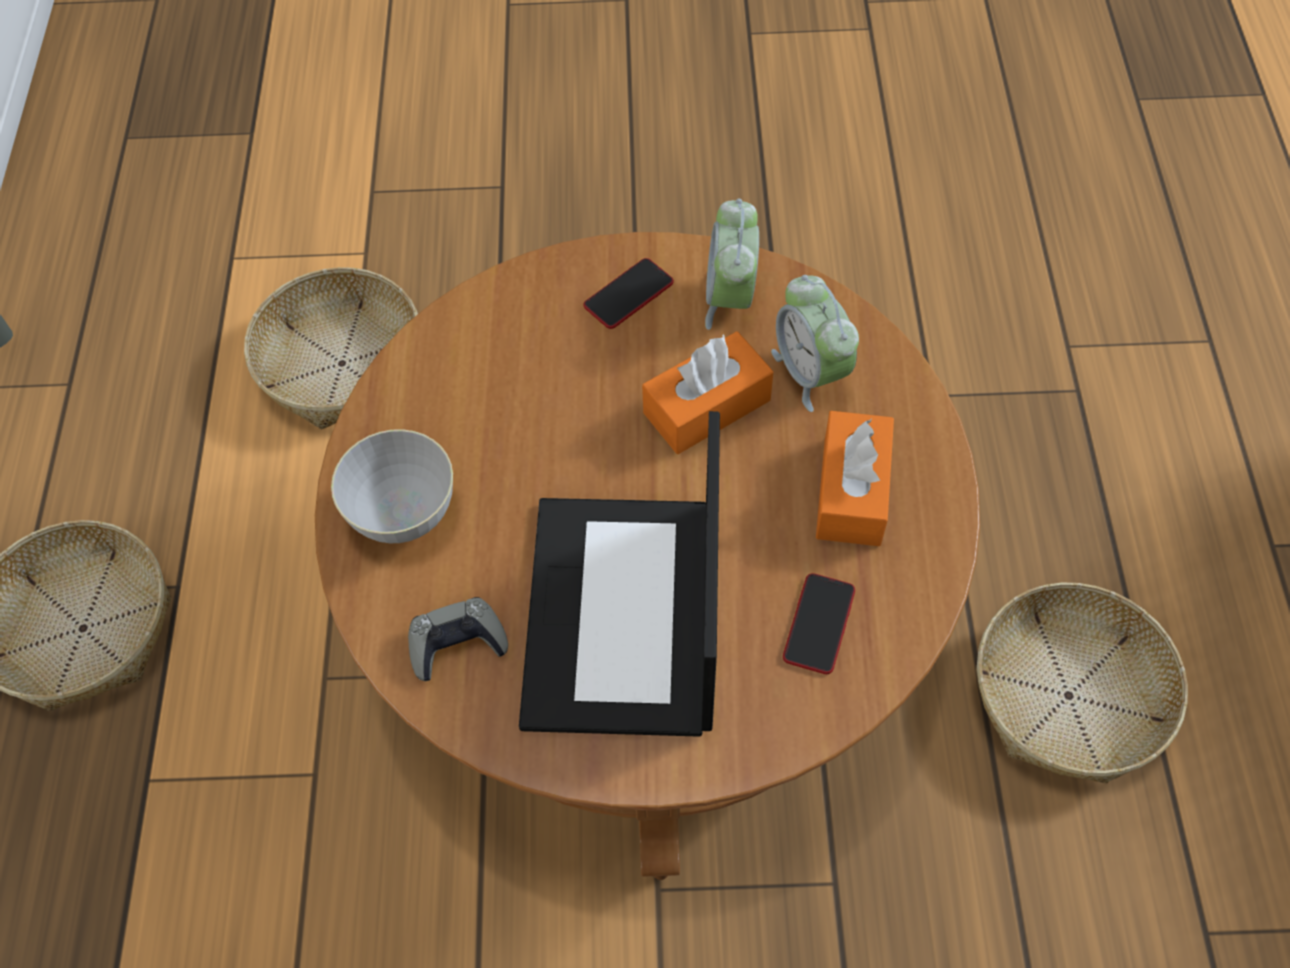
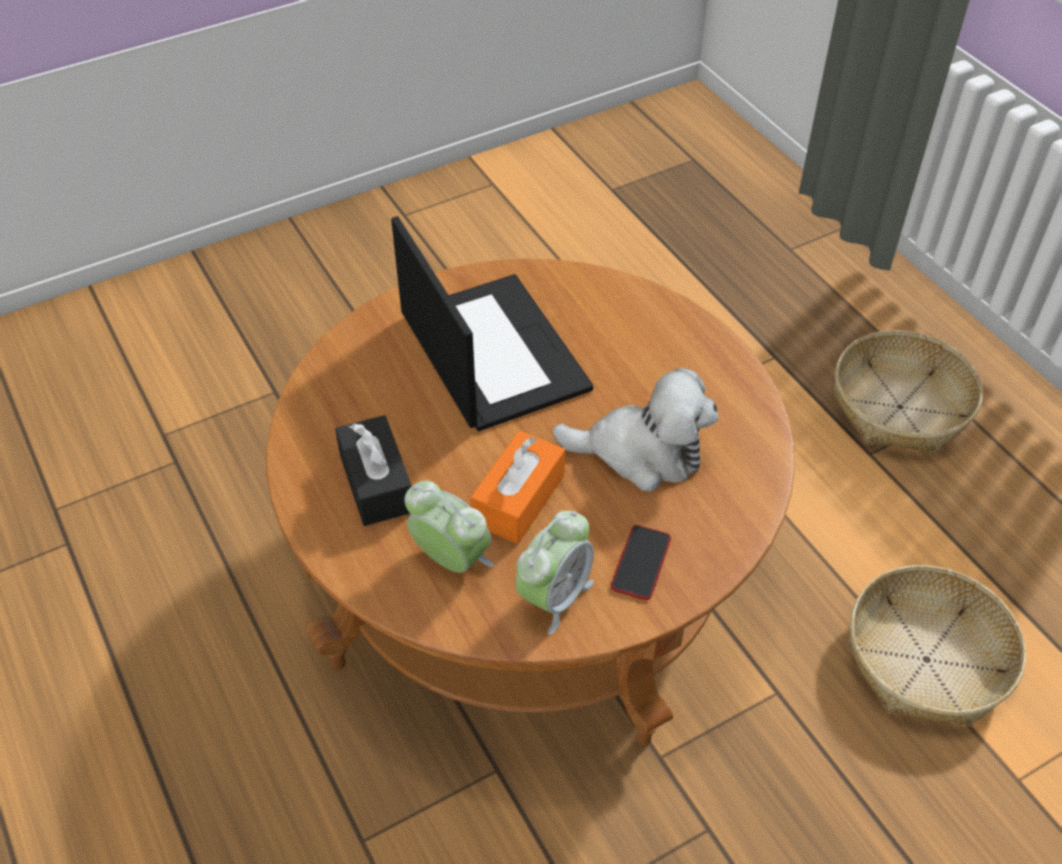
camera: 150 degrees right, 10 degrees down
(404, 513) = (677, 351): grey bowl -> none
(457, 643) = (584, 302): grey game controller -> none
(544, 403) = (641, 452): none -> plush toy
(730, 298) = (554, 597): alarm clock -> alarm clock turned 60 degrees clockwise
(819, 624) = (362, 394): phone -> none
(852, 491) = (376, 483): orange tissue box -> black tissue box
(1069, 696) = (187, 654): basket -> none

